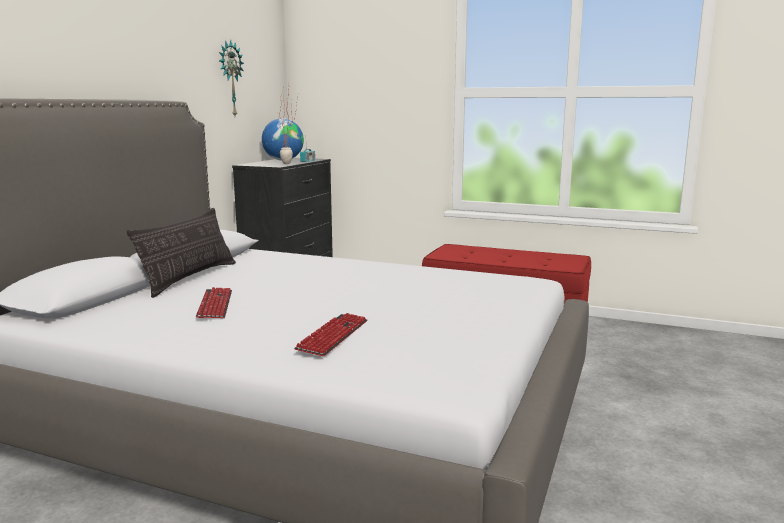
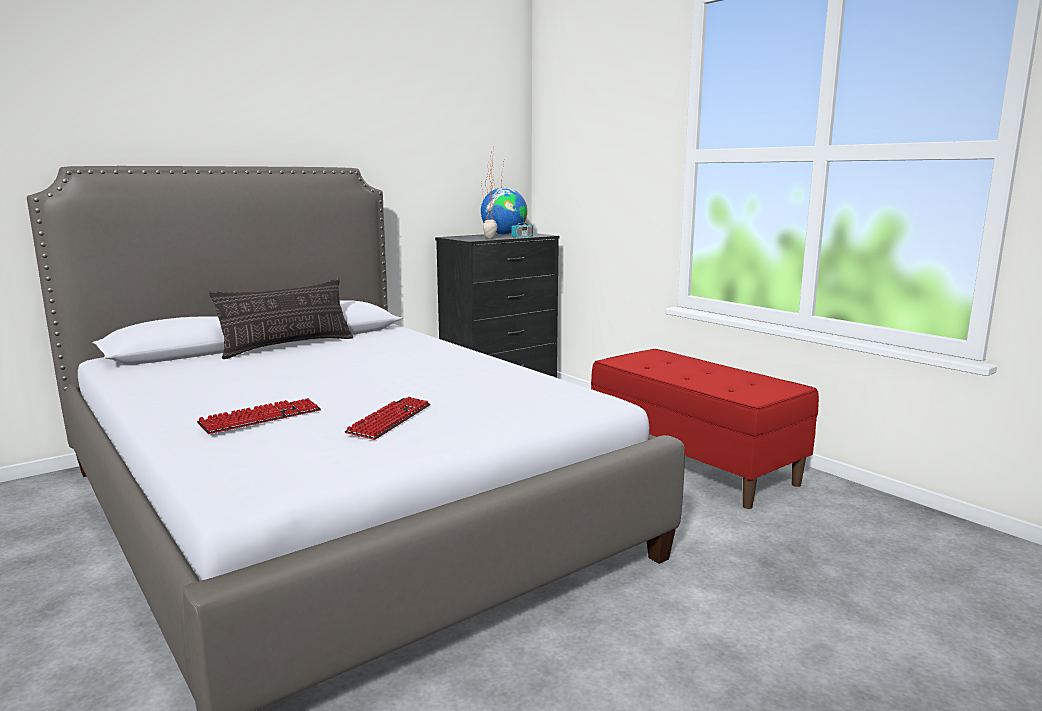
camera: 30 degrees right, 0 degrees up
(215, 305) = (249, 373): keyboard -> keyboard (390, 420)
(230, 79) = (439, 144): wall clock -> none

